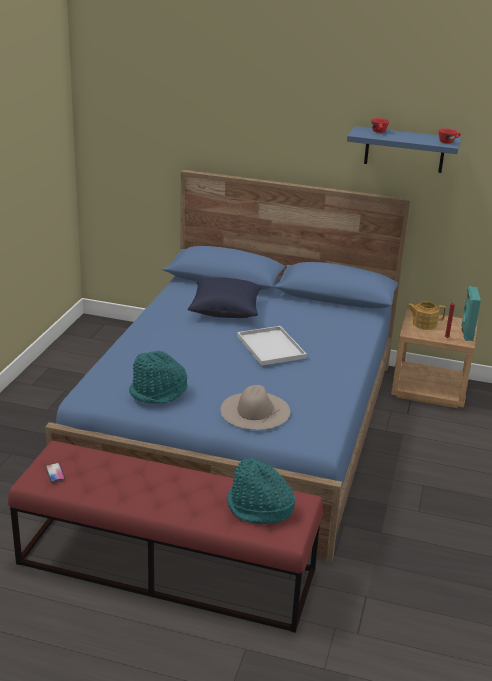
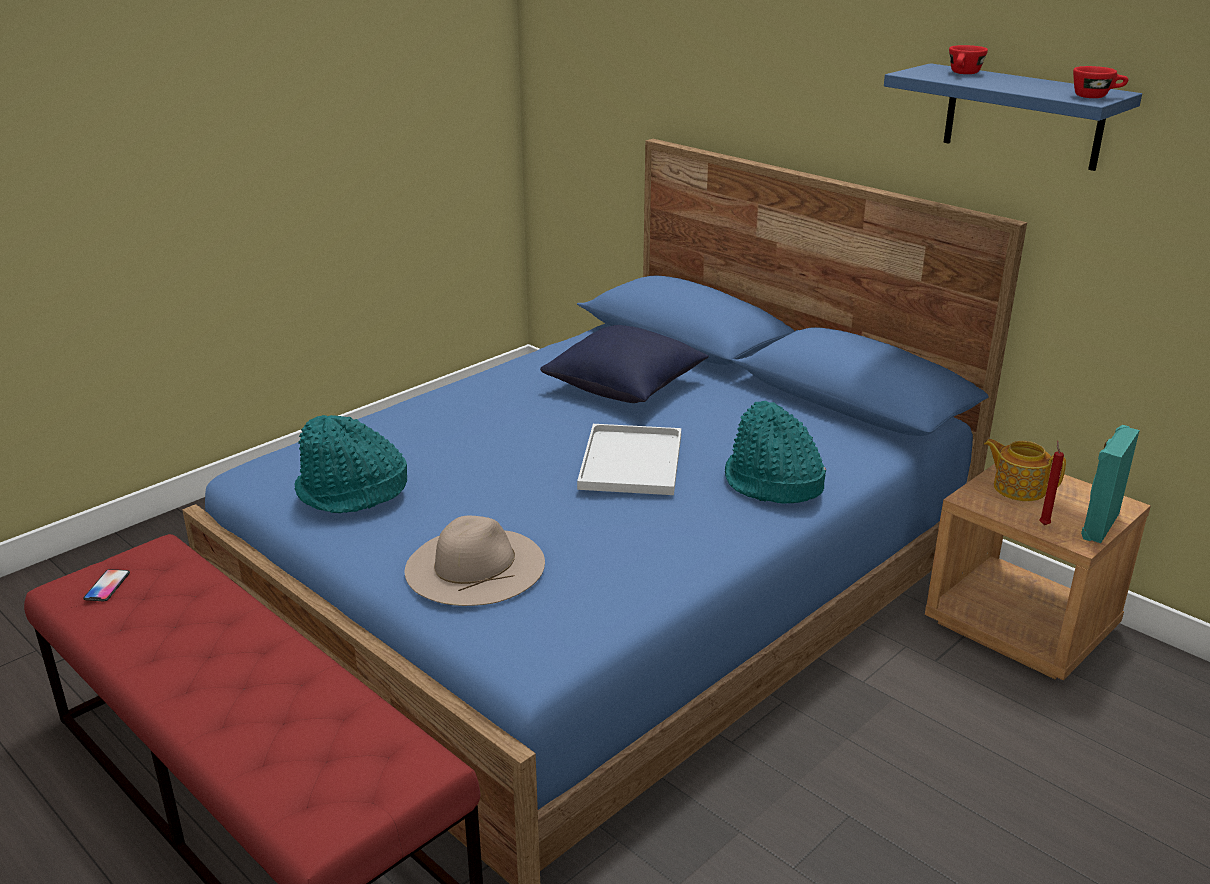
camera: 30 degrees right, 0 degrees up
(259, 508) = (331, 754): turquoise hat -> turquoise hat (772, 484)

